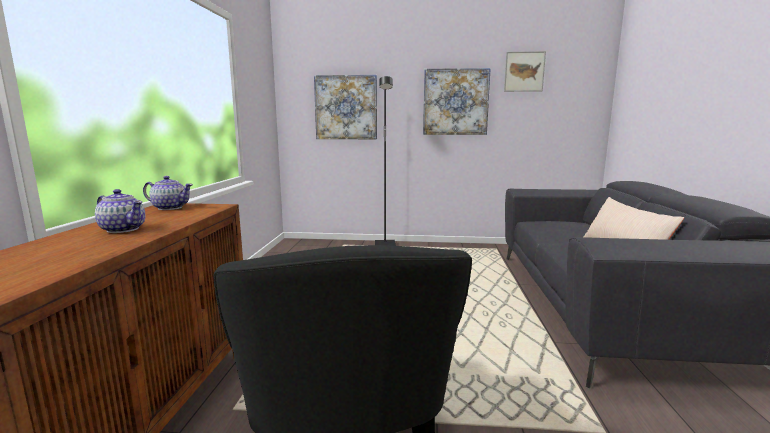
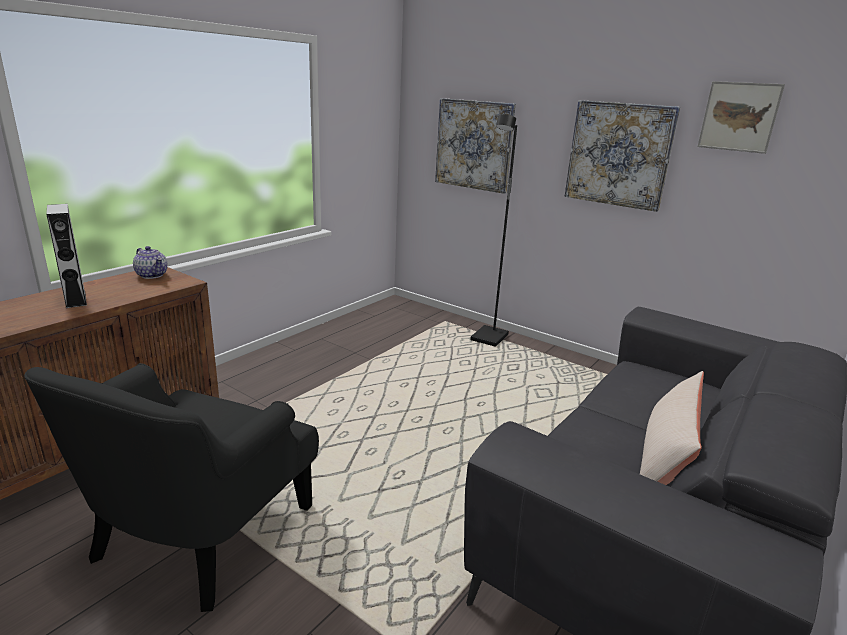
camera: 30 degrees right, 10 degrees up
(123, 229) = (75, 299): teapot -> grey speaker

